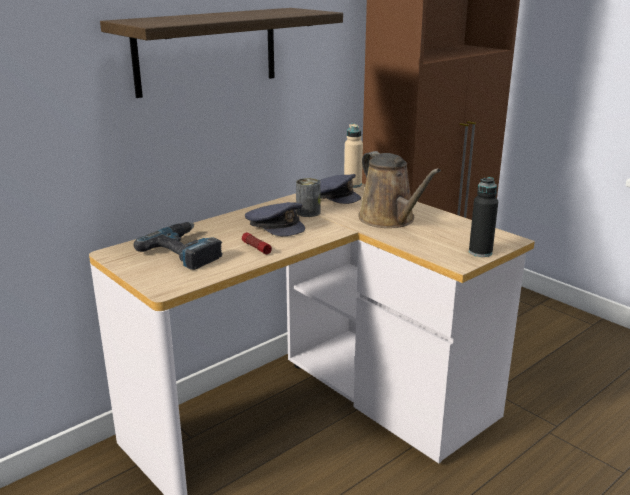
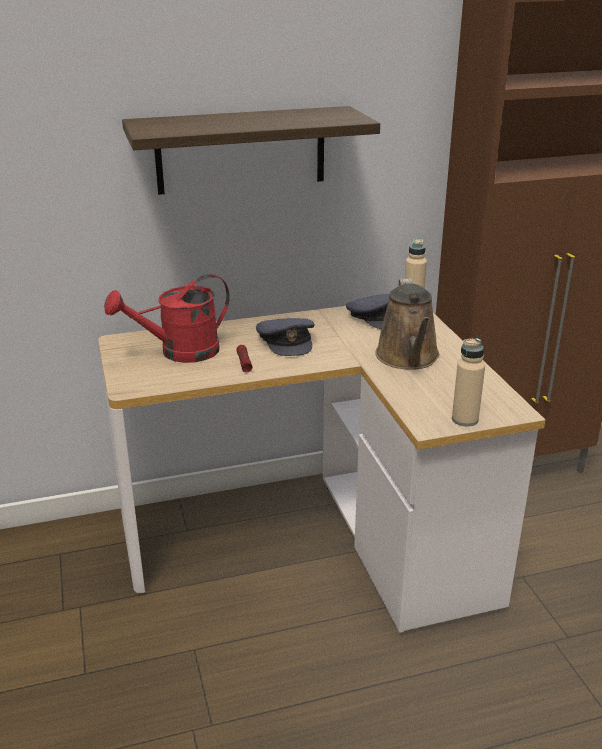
camera: 25 degrees right, 5 degrees up
(186, 251) = (179, 352): power drill -> red watering can
(308, 212) = (332, 332): can -> none
(480, 252) = (465, 419): black bottle -> beige bottle

